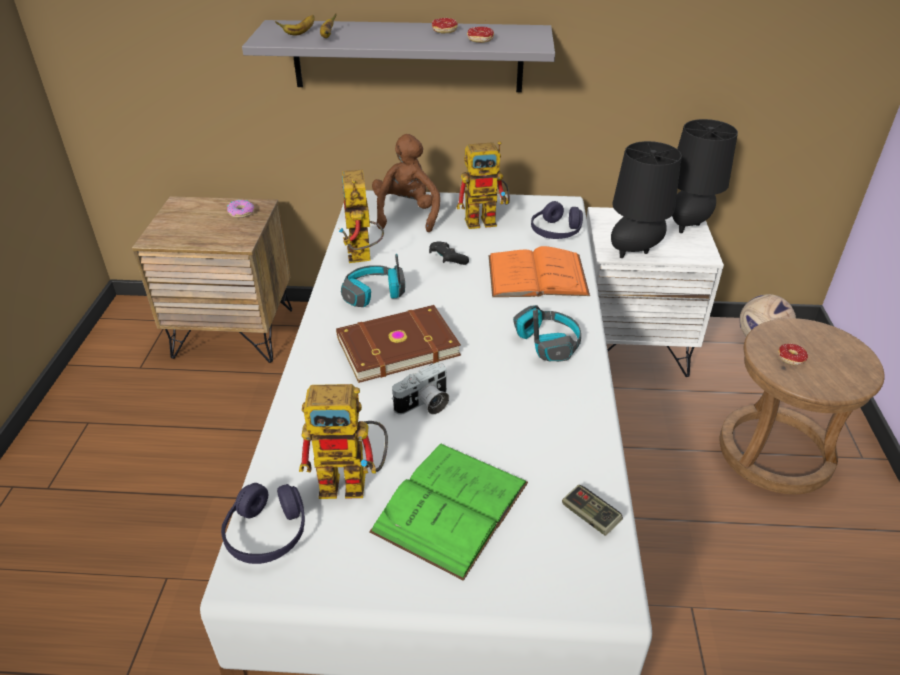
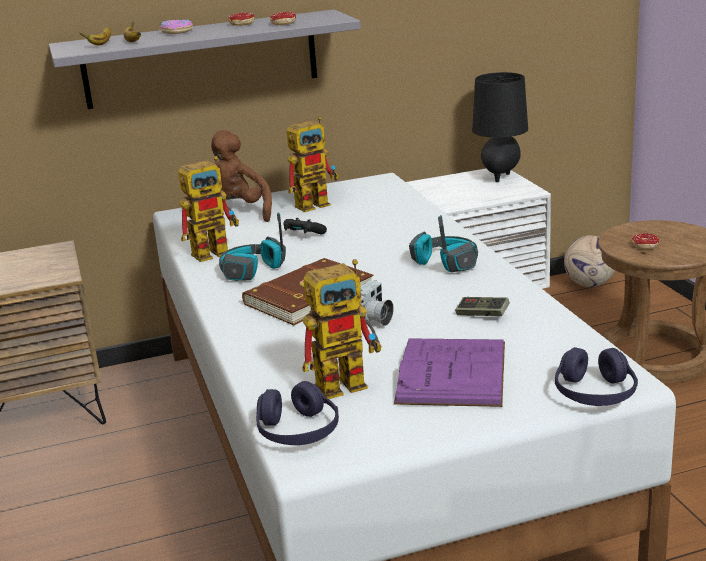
camera: 20 degrees left, 15 degrees down
(241, 212) = (41, 256): donut -> donut (177, 32)
(363, 258) = (217, 251): toy robot -> toy robot turned 90 degrees counterclockwise
(451, 507) = (452, 372): green book -> purple book
(537, 275) = (398, 226): orange book -> none
(556, 231) = (390, 197): purple headphones -> purple headphones (595, 393)
(590, 516) = (573, 346): game controller -> game controller (482, 315)
(634, 252) = (467, 201): black table lamp -> none

